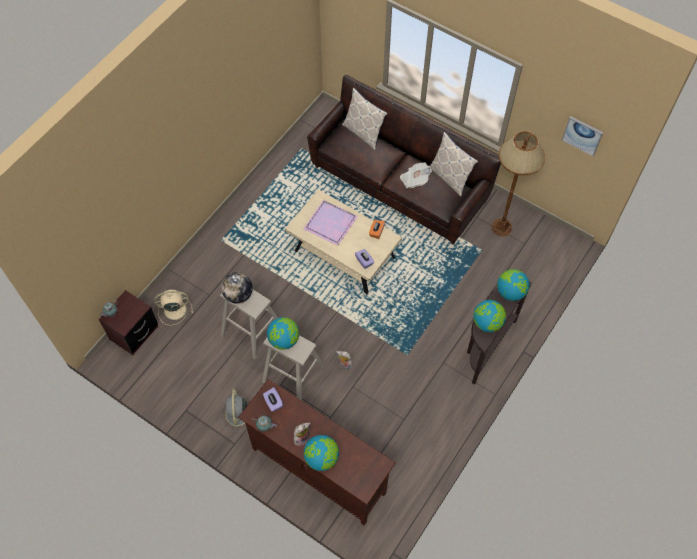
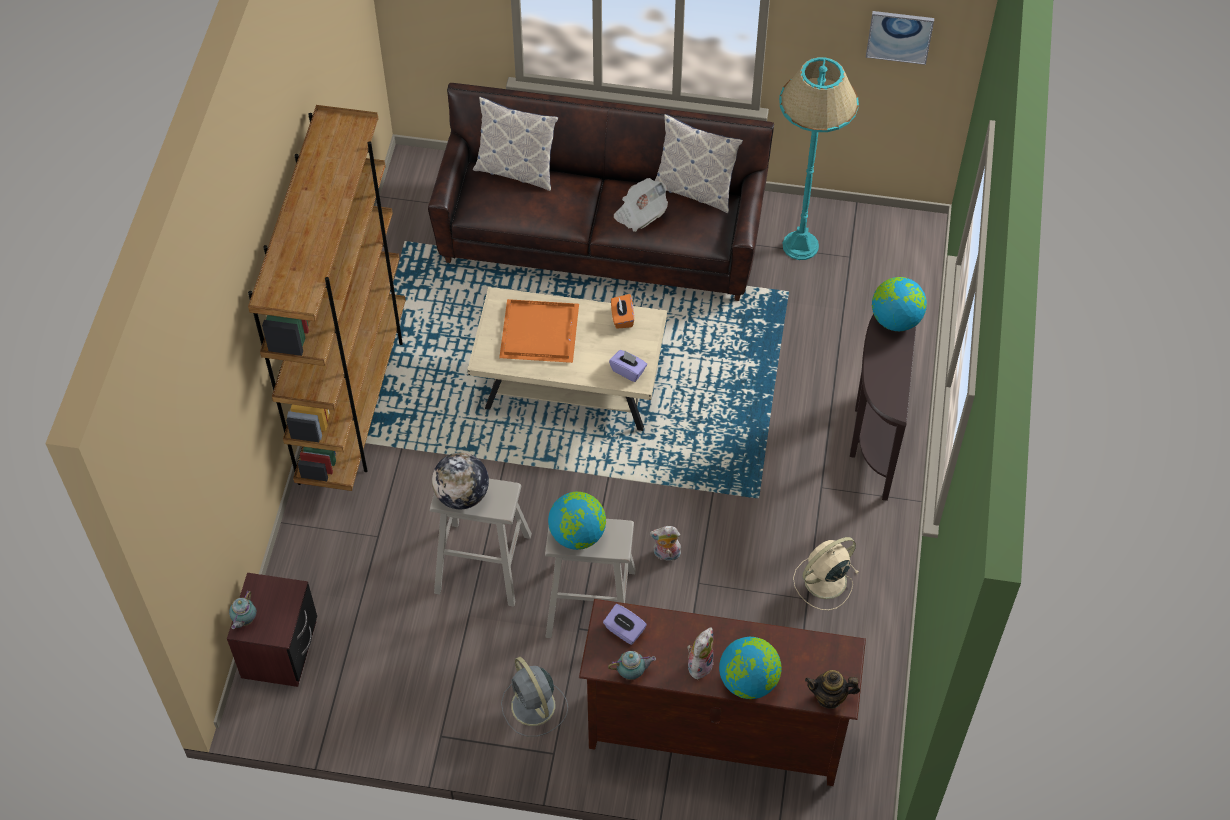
camera: 25 degrees left, 5 degrees down
(174, 310) = (329, 584): beige fan -> beige fan (823, 581)
(234, 221) = (353, 401): none -> brown bookcase
(331, 224) = (541, 334): purple tray -> orange tray
(359, 486) = (829, 697): none -> teapot
(487, 323) = (886, 379): globe -> none
(501, 227) = (800, 246): brown floor lamp -> turquoise floor lamp

